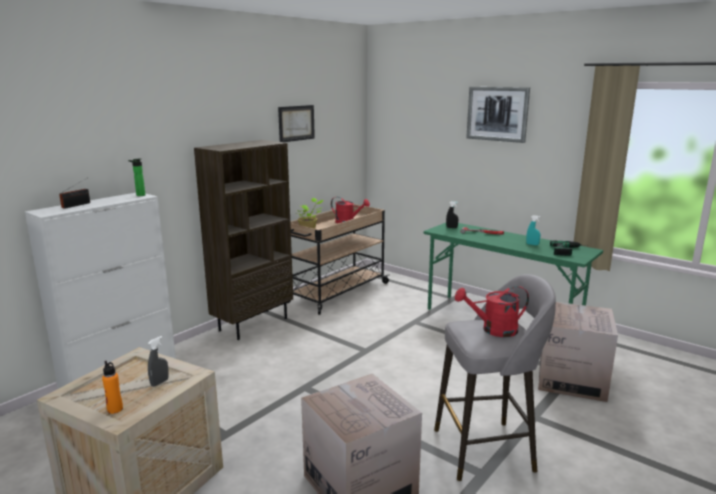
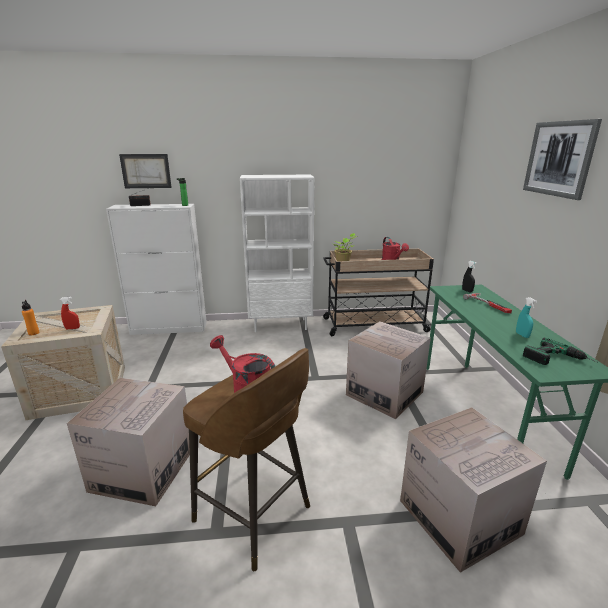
camera: 45 degrees right, 5 degrees up
(159, 382) = (72, 328): grey spray bottle -> red spray bottle
(253, 324) = (281, 325): brown bookcase -> white bookcase
(296, 123) = (356, 162): picture -> picture (146, 171)
(431, 337) = (384, 393): none -> cardboard box
(486, 450) = (255, 516): grey stool -> brown stool

